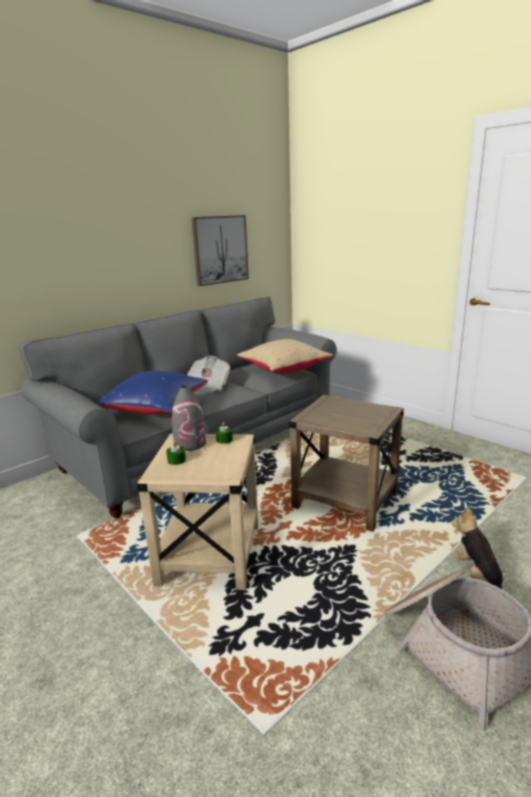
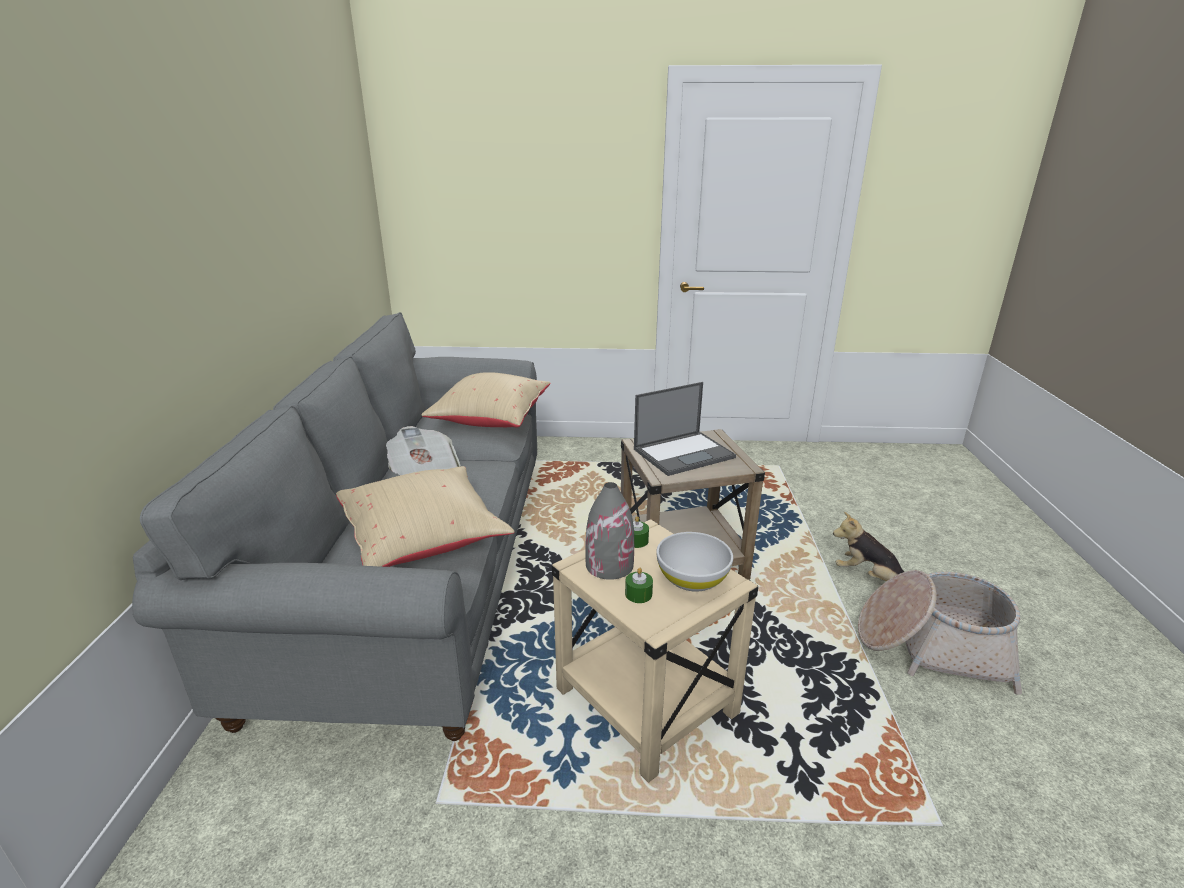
camera: 45 degrees left, 5 degrees up
(156, 409) = (424, 539): blue pillow -> beige pillow
(213, 466) = (692, 579): none -> white bowl
(220, 250) = (322, 245): picture -> none
(345, 412) = (684, 453): none -> laptop

